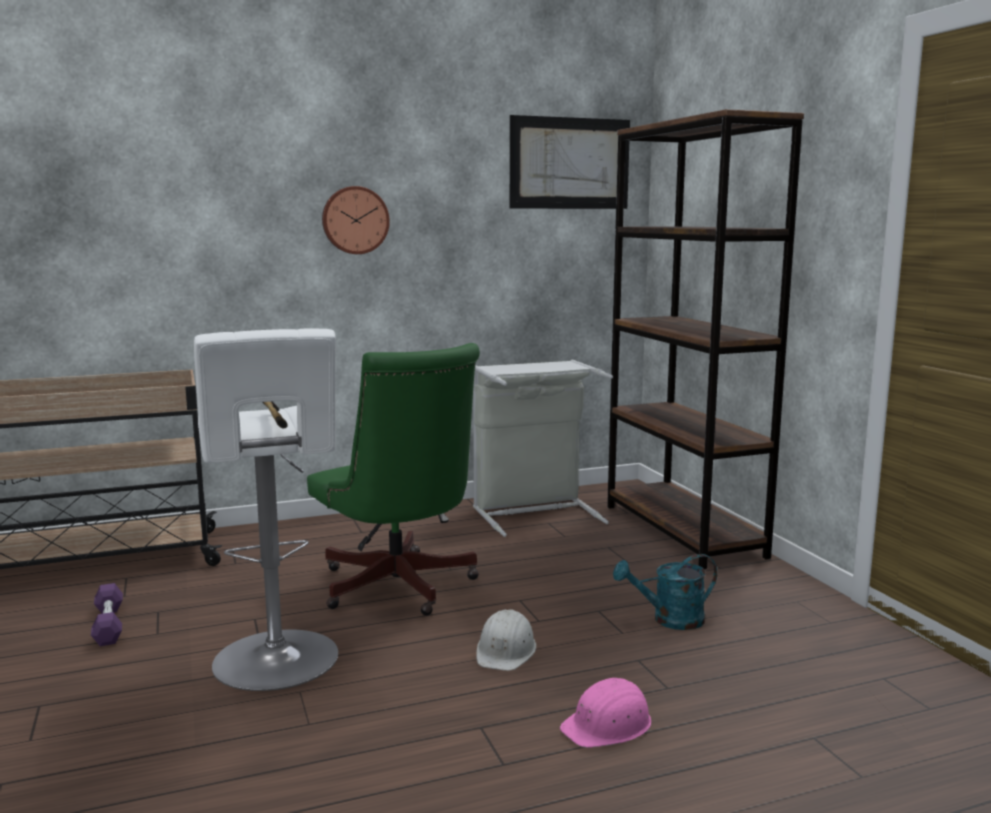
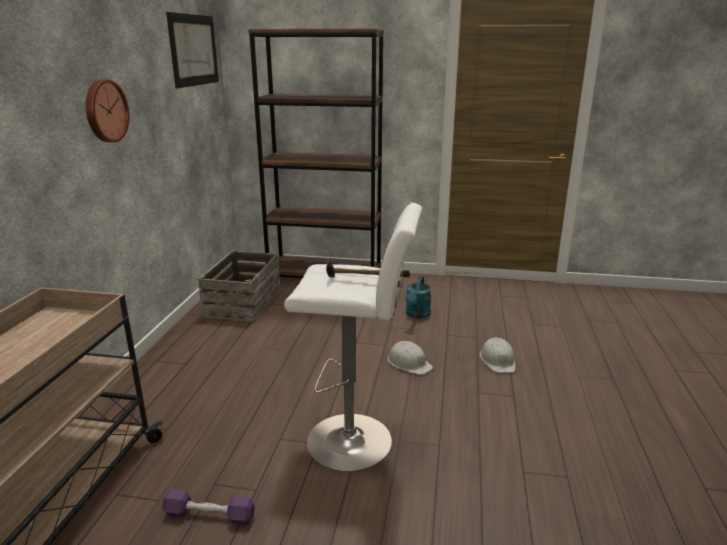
camera: 60 degrees left, 10 degrees up
(399, 589) = (298, 373): green office chair -> none
(534, 512) = (243, 302): grey laundry basket -> crate
(608, 725) = (498, 360): pink hard hat -> white hard hat

